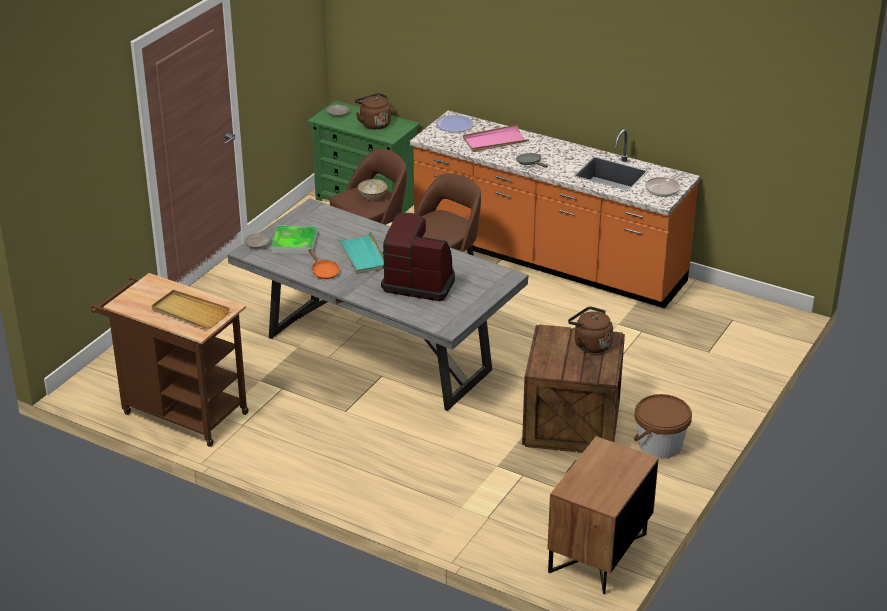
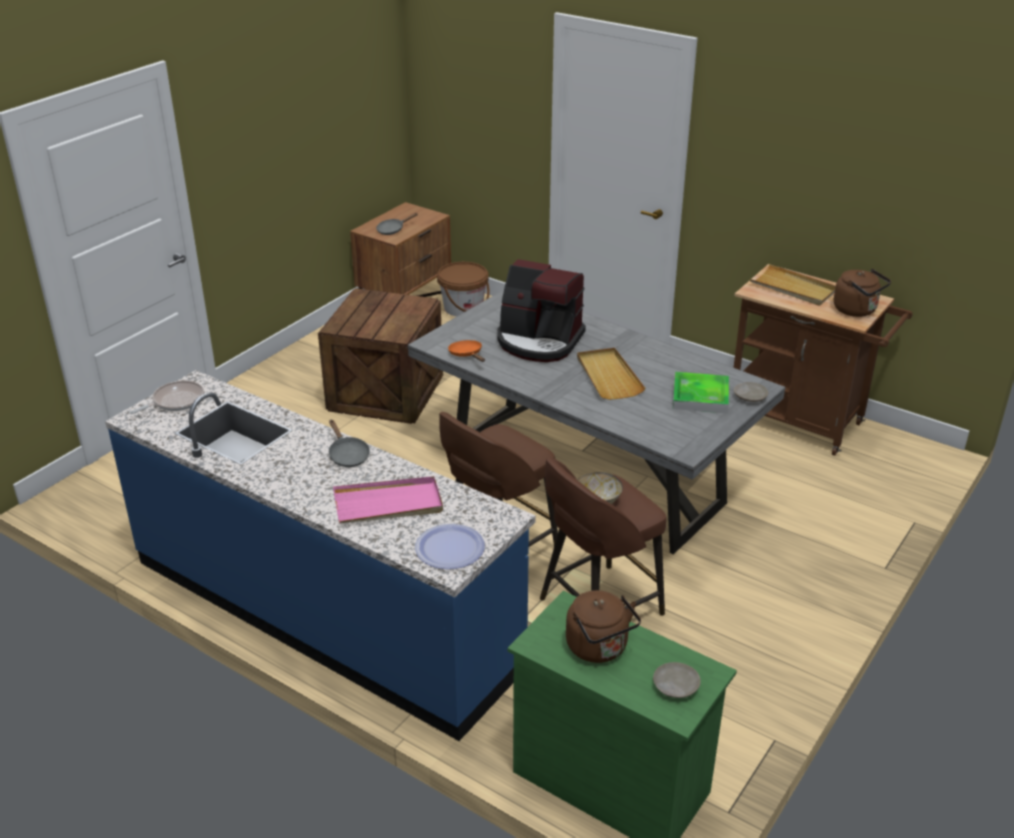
camera: 175 degrees left, 0 degrees up
(324, 272) = (655, 358): orange frying pan -> orange frying pan (467, 354)
(363, 255) = (608, 376): turquoise tray -> beige tray
(547, 260) = (325, 611): orange counter -> blue counter
(590, 344) = (361, 321): brown kettle -> brown kettle (857, 310)
(608, 460) = (393, 230): none -> grey frying pan
(660, 445) = (308, 370): brown bucket -> brown bucket (463, 308)

